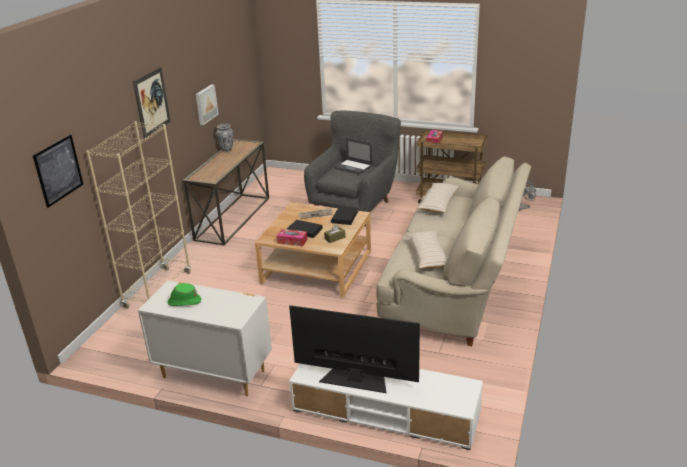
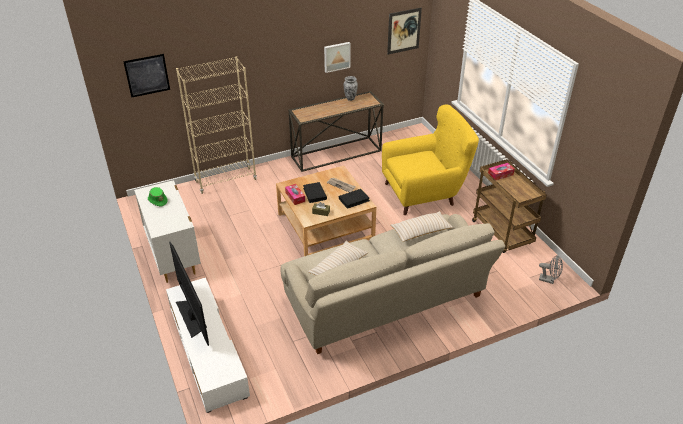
camera: 45 degrees right, 10 degrees up
(152, 102) = (263, 45): picture -> picture (404, 31)
(353, 167) = (426, 161): laptop -> none
(354, 206) = (424, 193): grey armchair -> yellow armchair

